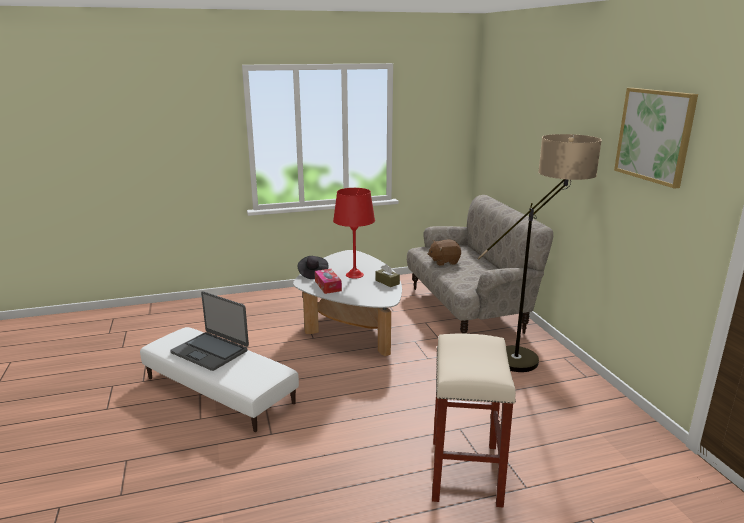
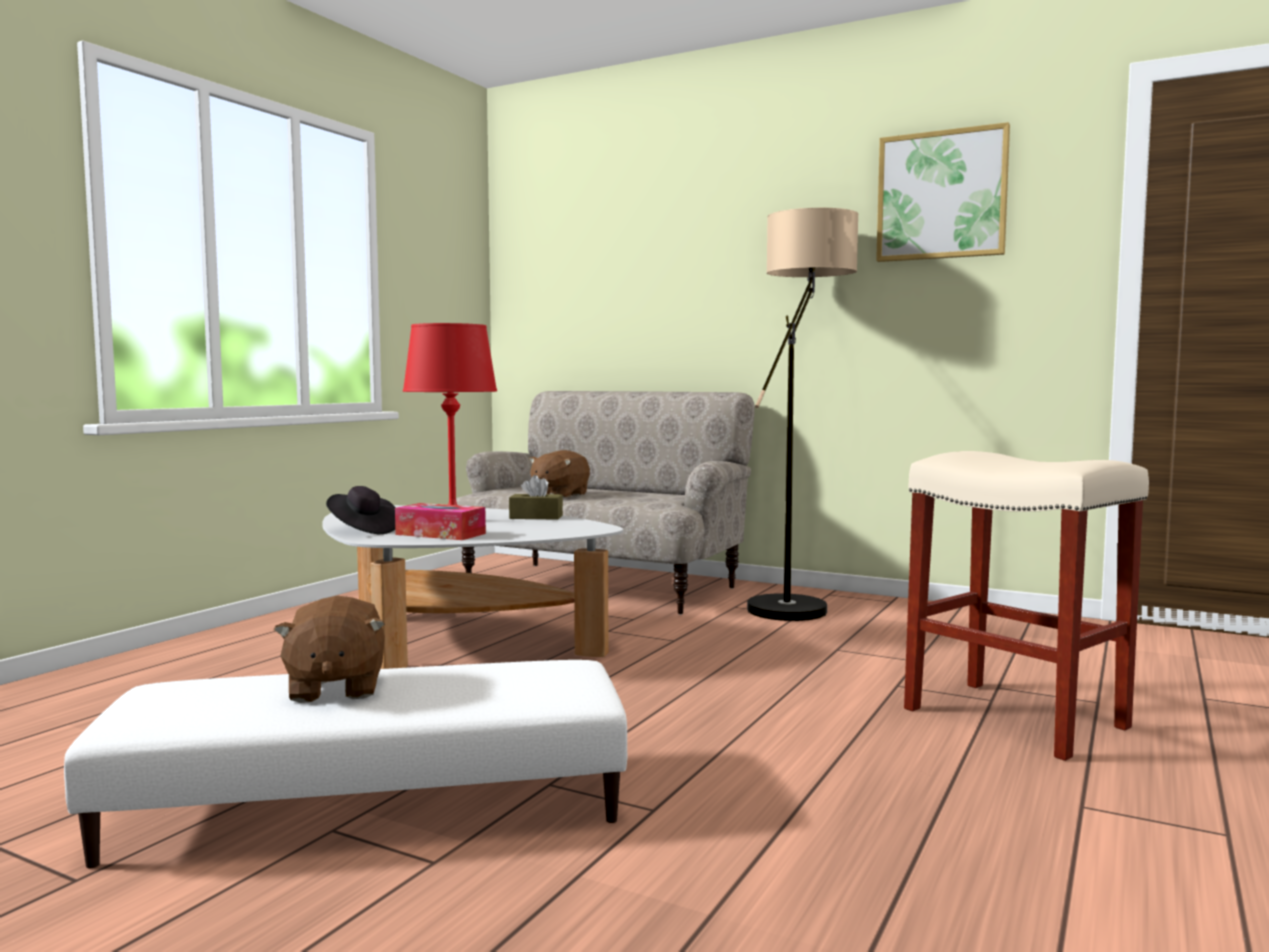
camera: 45 degrees left, 15 degrees down
(210, 351) = (334, 688): laptop -> brown plush toy

